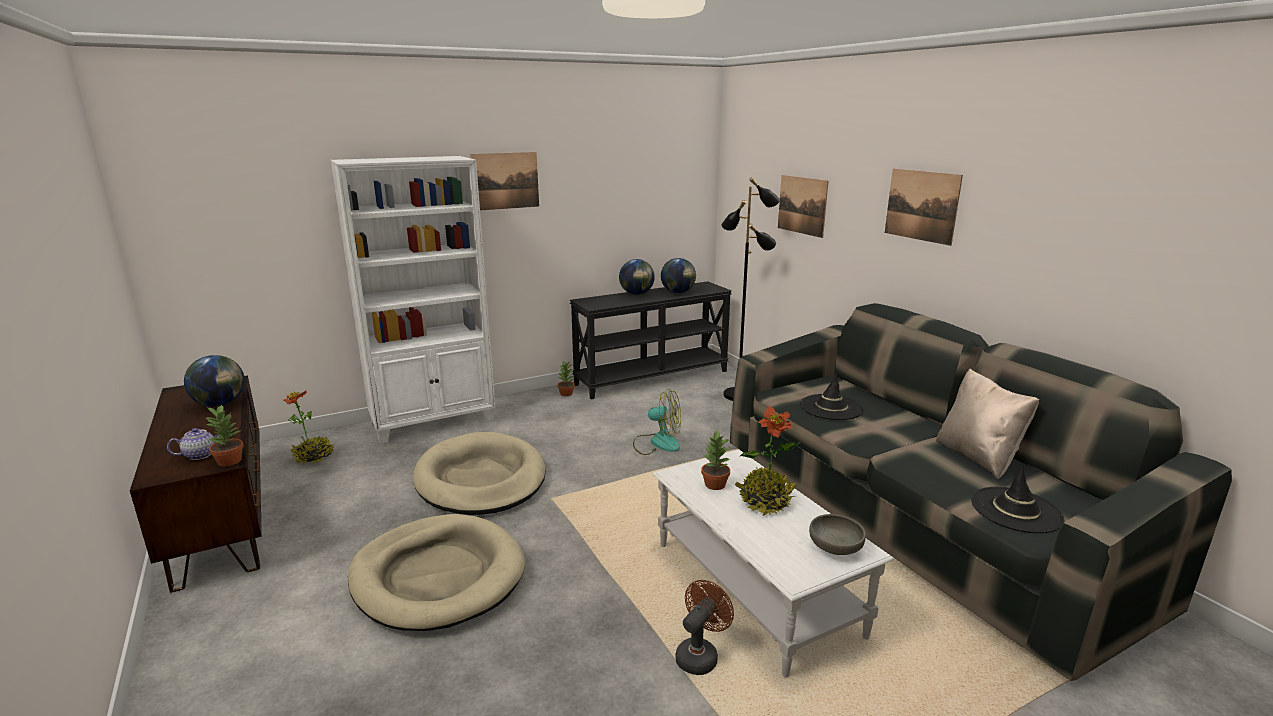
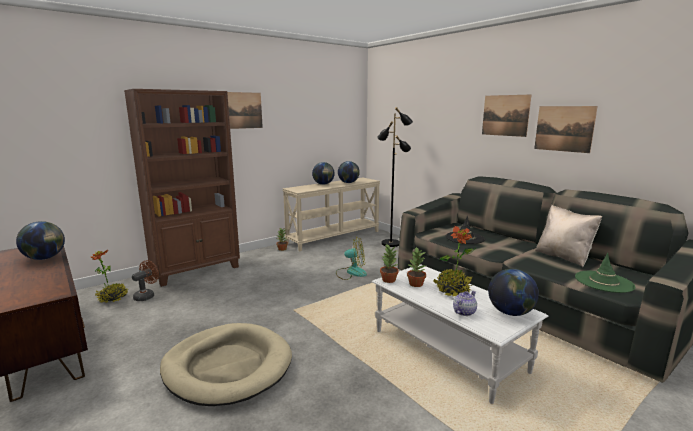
camera: 10 degrees left, 5 degrees down
(201, 455) = (36, 290): teapot -> teapot (464, 312)
(229, 461) = (62, 292): potted plant -> potted plant (388, 280)
(434, 421) = (197, 270): white bookcase -> brown bookcase
(481, 479) = (240, 302): beige dog bed -> none
(652, 377) = (334, 237): black console table -> beige console table
(700, 655) = (430, 396): brown fan -> brown fan (147, 296)
(802, 205) = (425, 124): picture -> picture (564, 128)
(835, 547) = (510, 312): grey bowl -> globe
(1016, 510) = (604, 282): black hat -> green hat

